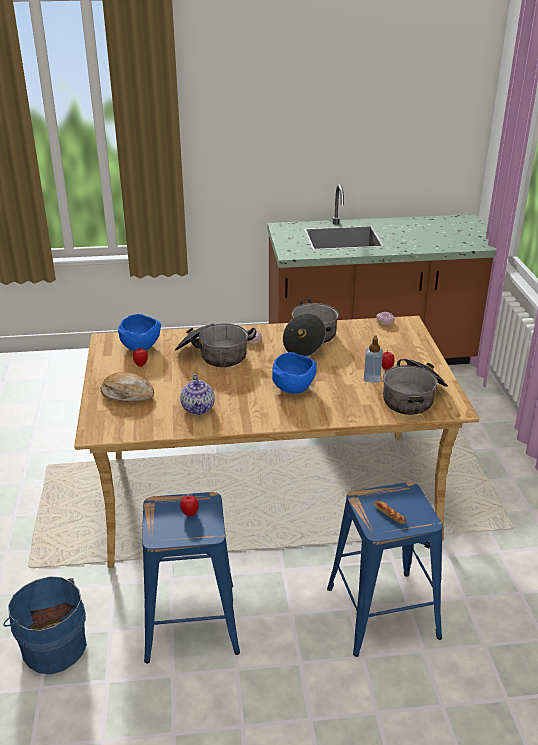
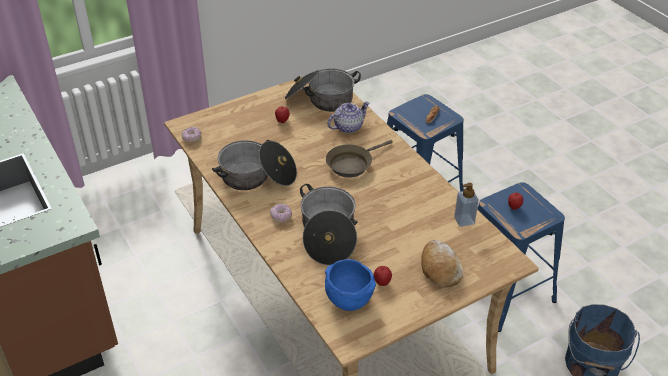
camera: 115 degrees left, 10 degrees up
(198, 408) = (425, 210): teapot -> teapot (348, 127)
(293, 388) = (352, 164): blue bowl -> brown frying pan
(372, 378) = (305, 125): soap dispenser -> soap dispenser (464, 220)

